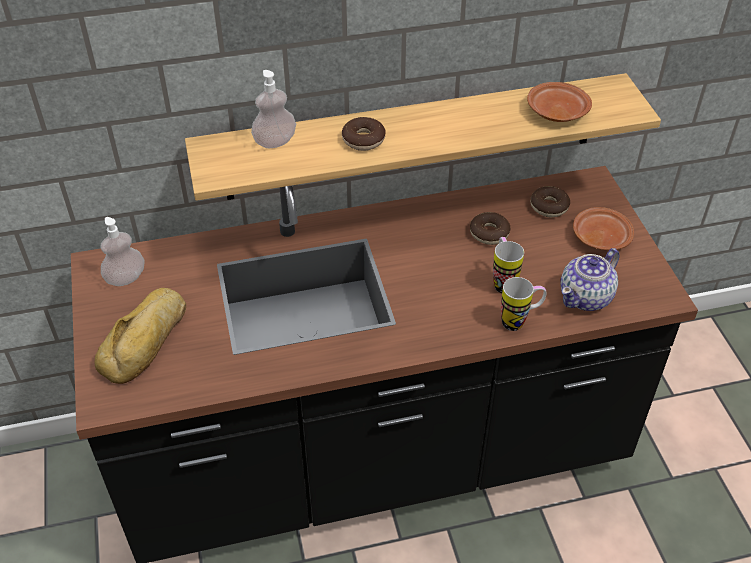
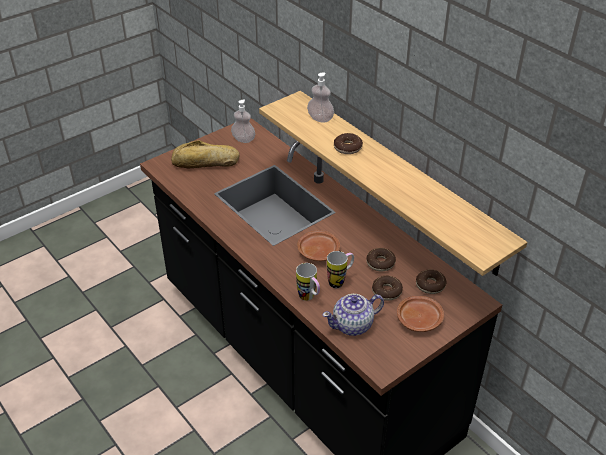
camera: 65 degrees right, 5 degrees down
(542, 246) = (386, 291): none -> donut
(556, 111) = (446, 217): brown plate -> brown plate (318, 251)
(586, 297) = (353, 325): teapot -> teapot turned 45 degrees counterclockwise

